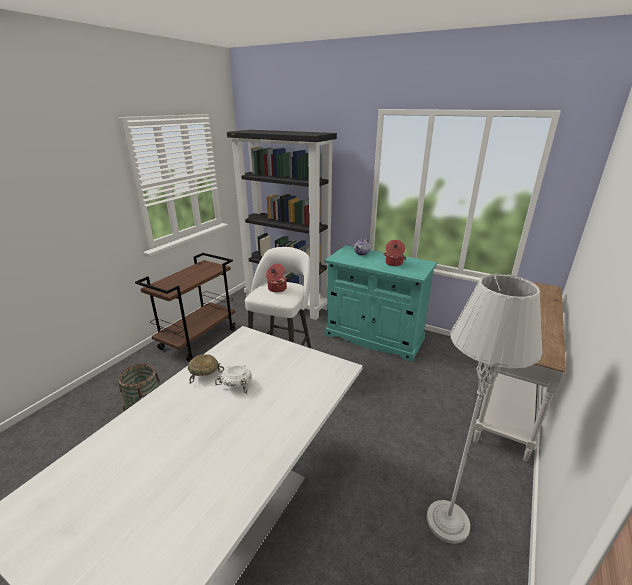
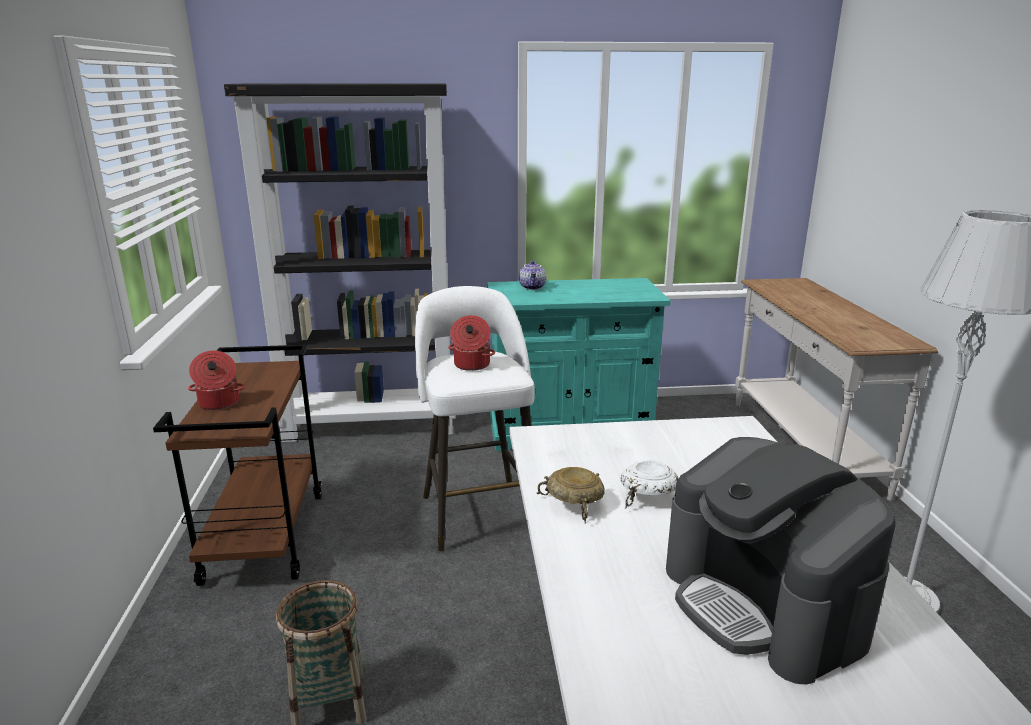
camera: 35 degrees left, 5 degrees down
(191, 460) = (764, 603): none -> coffee machine
(393, 263) = (598, 290): cooking pot -> cooking pot (218, 403)

